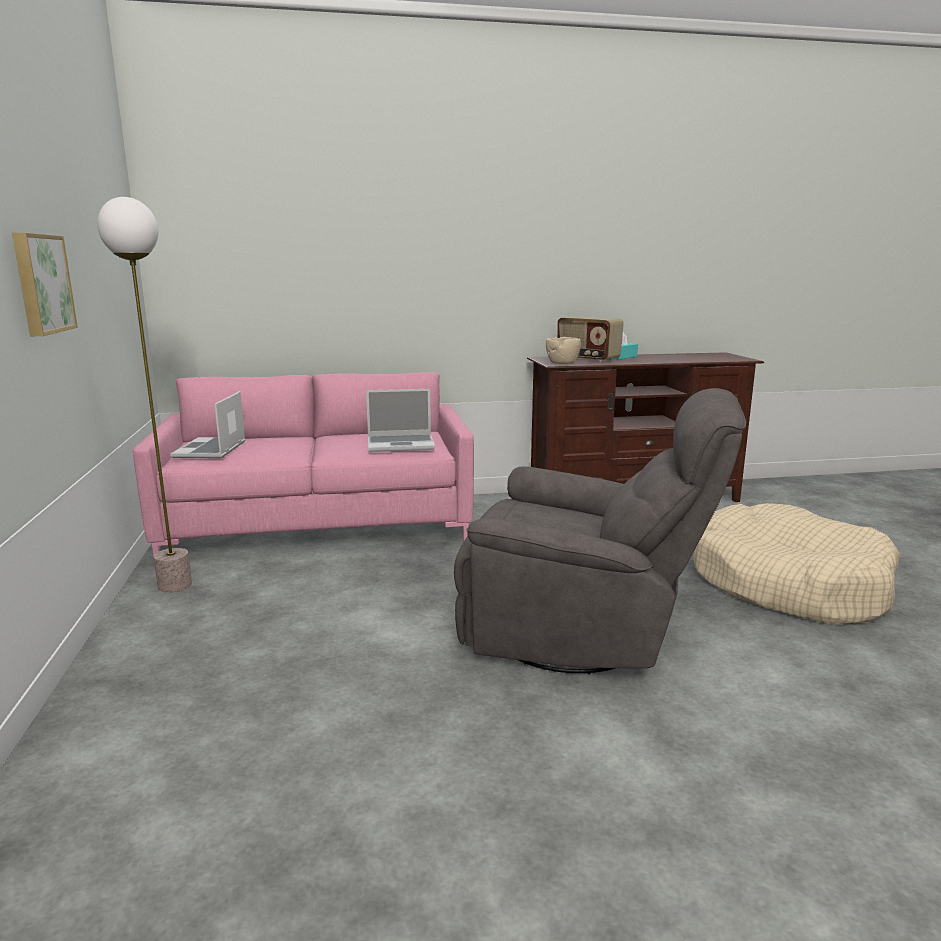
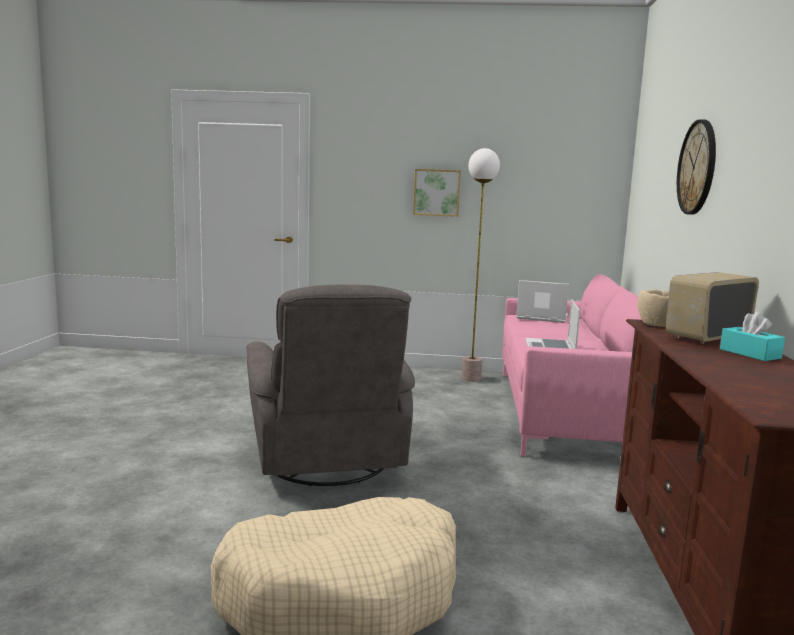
camera: 105 degrees right, 5 degrees down
(402, 239) = (697, 167): none -> wall clock
(583, 633) = (328, 465): grey armchair -> grey armchair turned 45 degrees counterclockwise

